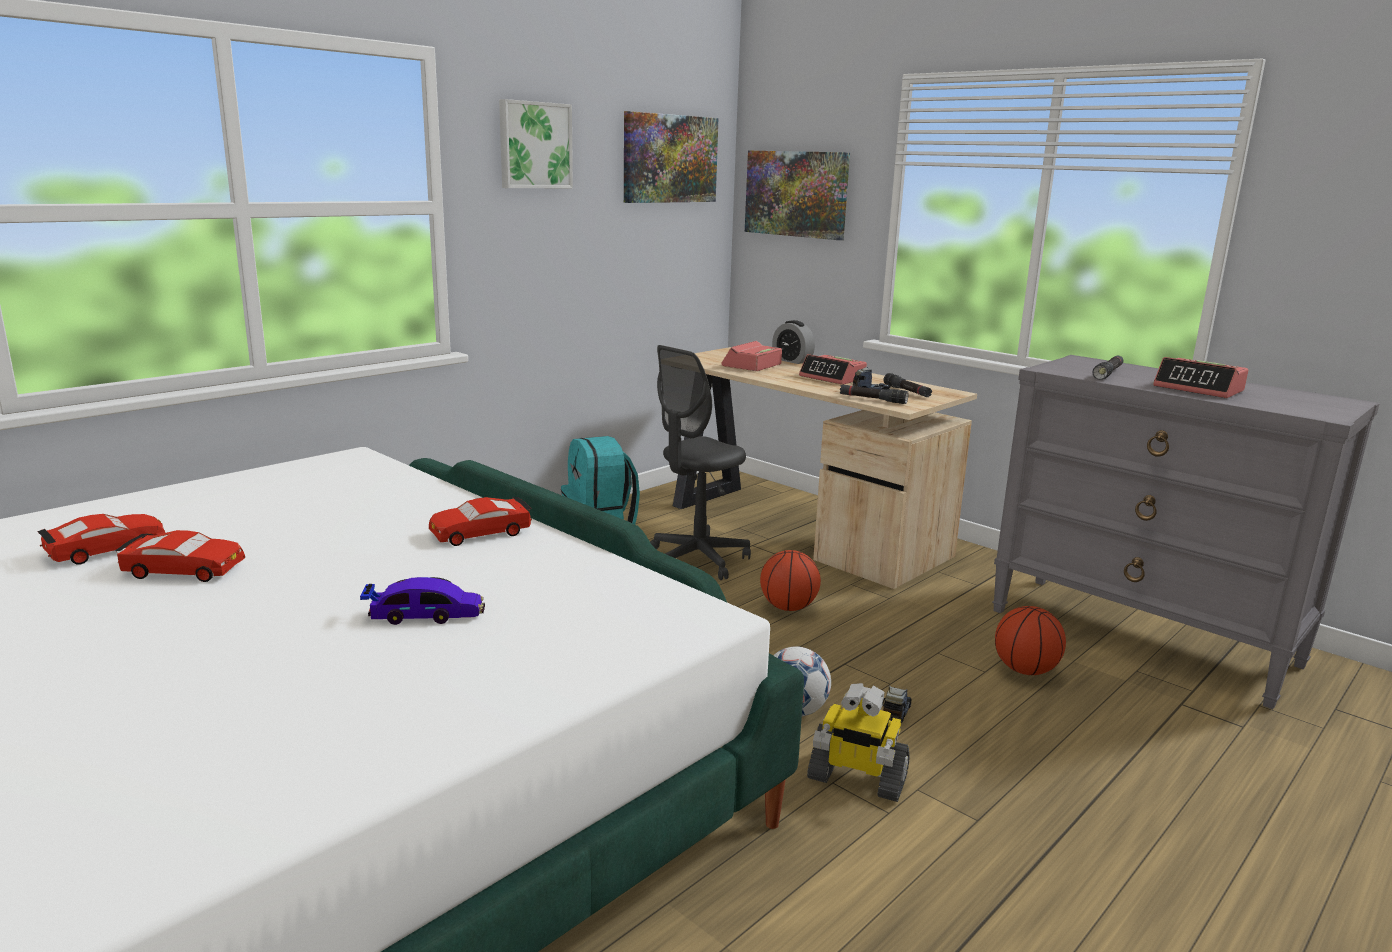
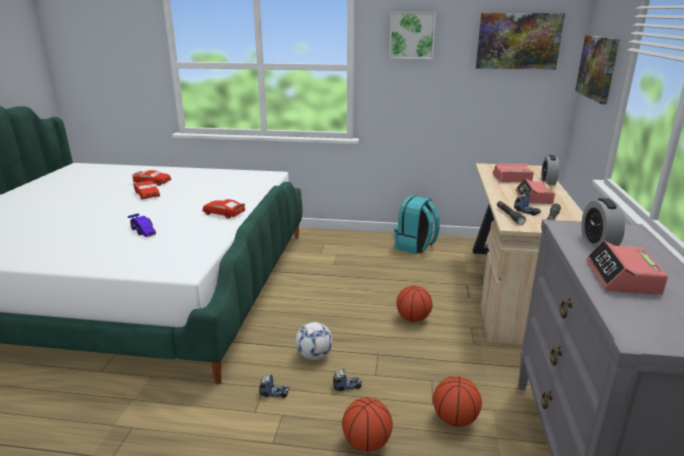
camera: 55 degrees right, 5 degrees up
(697, 560) = (424, 278): grey office chair -> none
(856, 778) = (274, 393): toy robot -> toy truck
(1028, 744) = (366, 443): none -> basketball
(1108, 373) = (598, 243): black flashlight -> alarm clock

